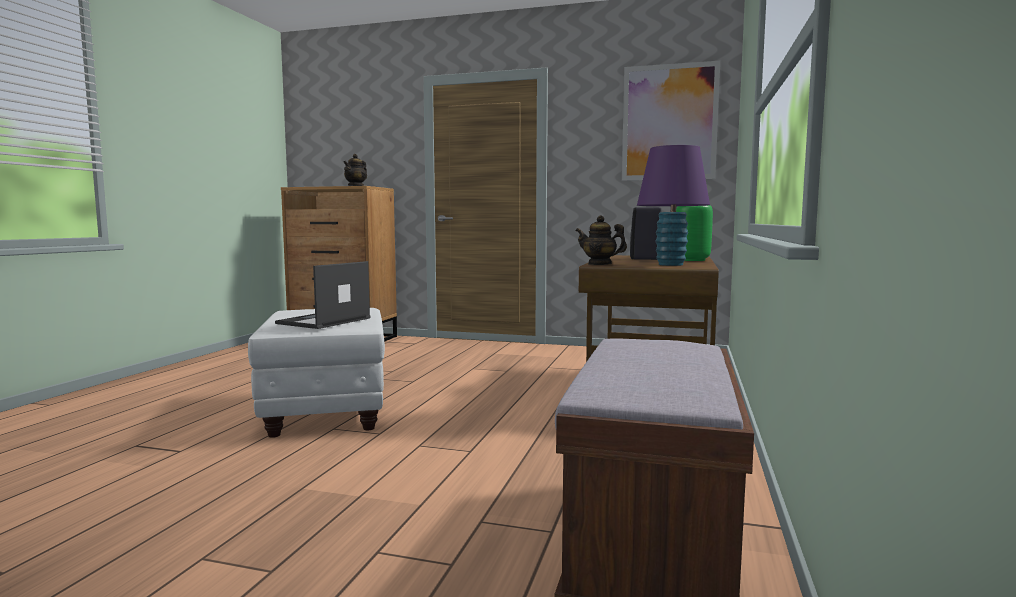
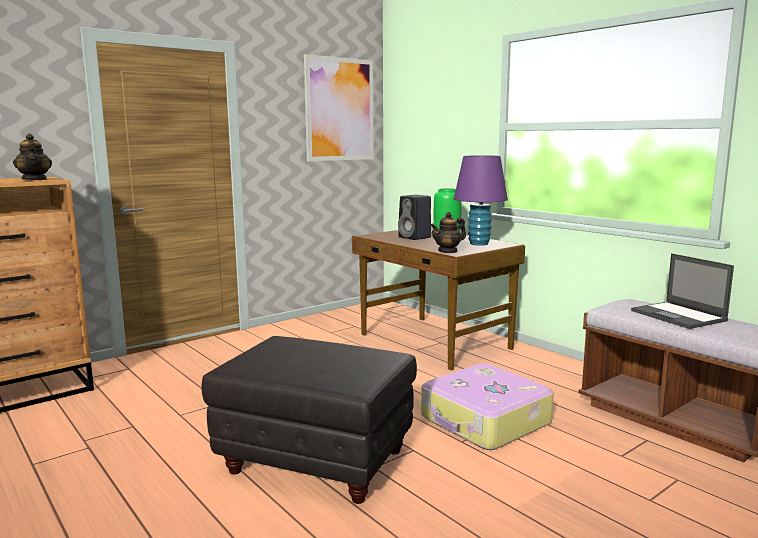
camera: 55 degrees left, 5 degrees up
(323, 321) = (346, 362): laptop -> laptop (679, 316)
(327, 412) = (317, 460): white ottoman -> black ottoman
(479, 445) = (485, 421): none -> suitcase

